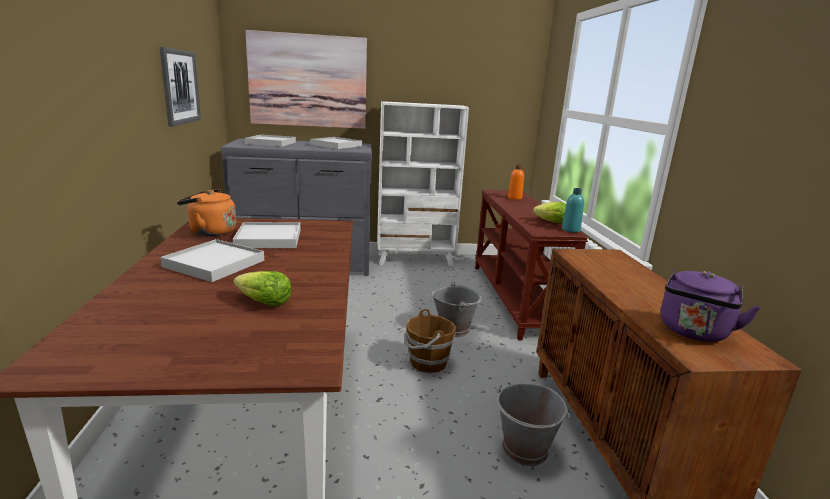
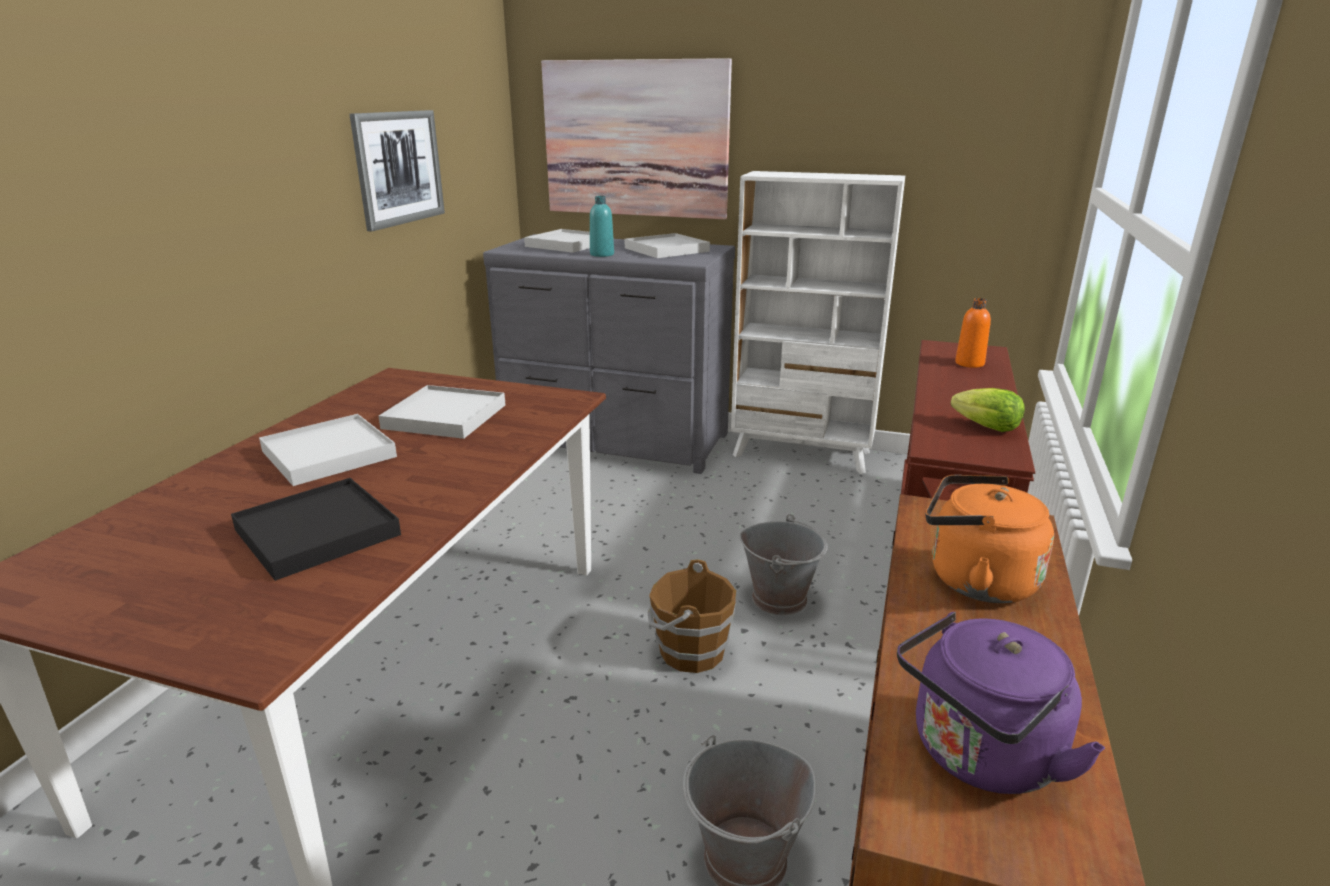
camera: 25 degrees right, 5 degrees up
(210, 232) = (381, 396): orange kettle -> orange kettle (974, 580)
(263, 302) = (317, 533): lettuce -> black tray
(570, 230) = (1010, 451): turquoise bottle -> turquoise bottle (602, 254)

